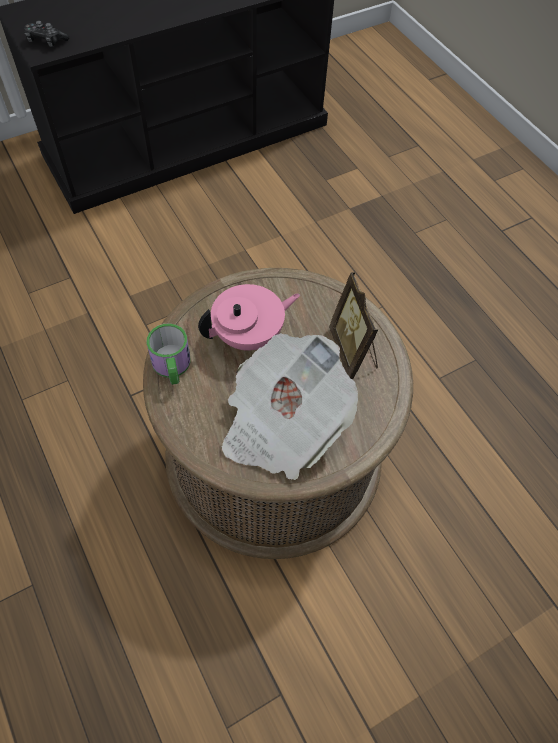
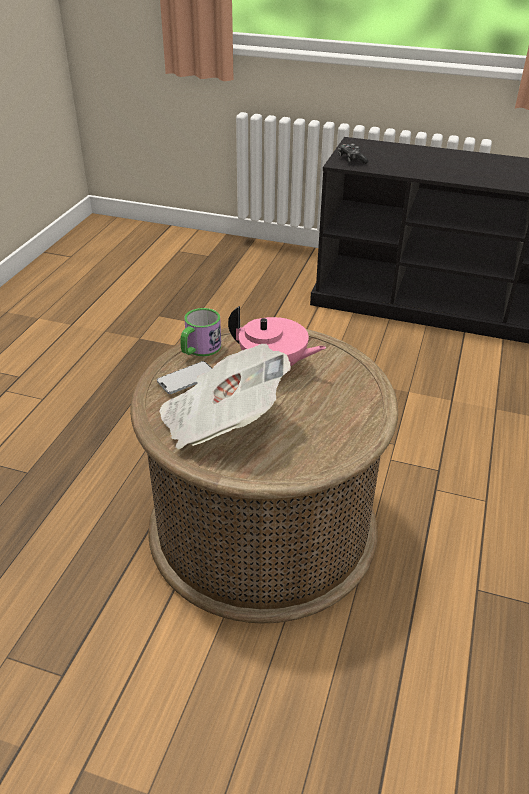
camera: 50 degrees right, 20 degrees down
(203, 406) = (187, 378): none -> phone
(353, 351) = (335, 421): picture frame -> none

